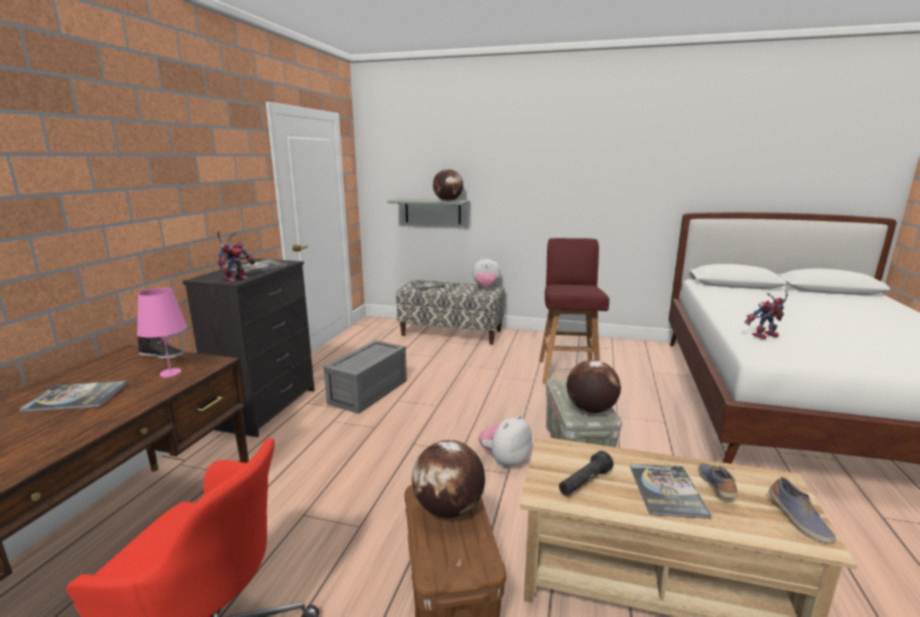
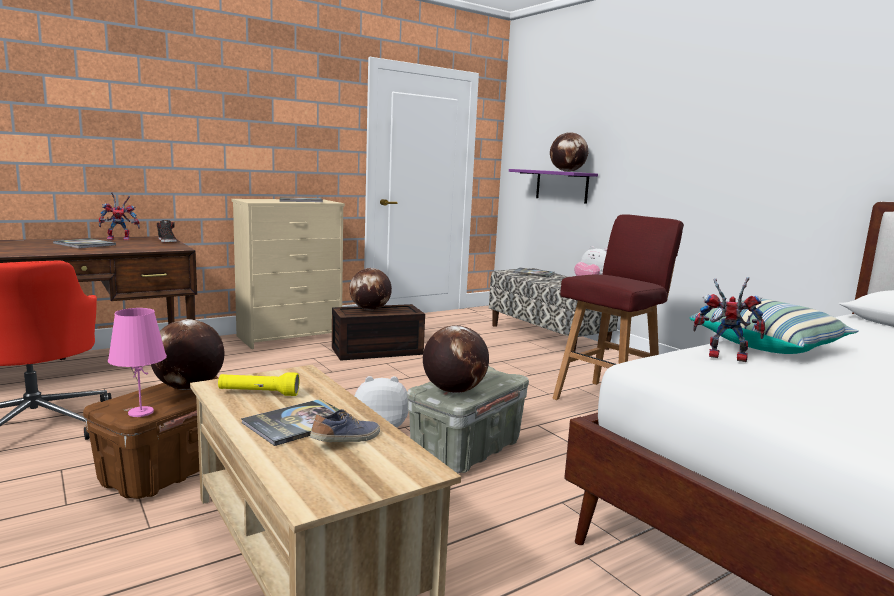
camera: 40 degrees right, 5 degrees down
(171, 373) = (145, 247): pink table lamp -> pink table lamp (141, 412)
(236, 279) = (260, 201): toy robot -> toy robot (120, 239)
(267, 407) = (290, 337): black dresser -> beige dresser
(359, 357) = (370, 309): none -> globe
(369, 392) = (376, 351): grey storage box -> brown storage box
(432, 211) = (561, 186): grey shelf -> purple shelf
(584, 483) = (258, 393): black flashlight -> yellow flashlight
(740, 319) = (769, 345): none -> pillow
(797, 520) = (342, 486): shoe -> none

